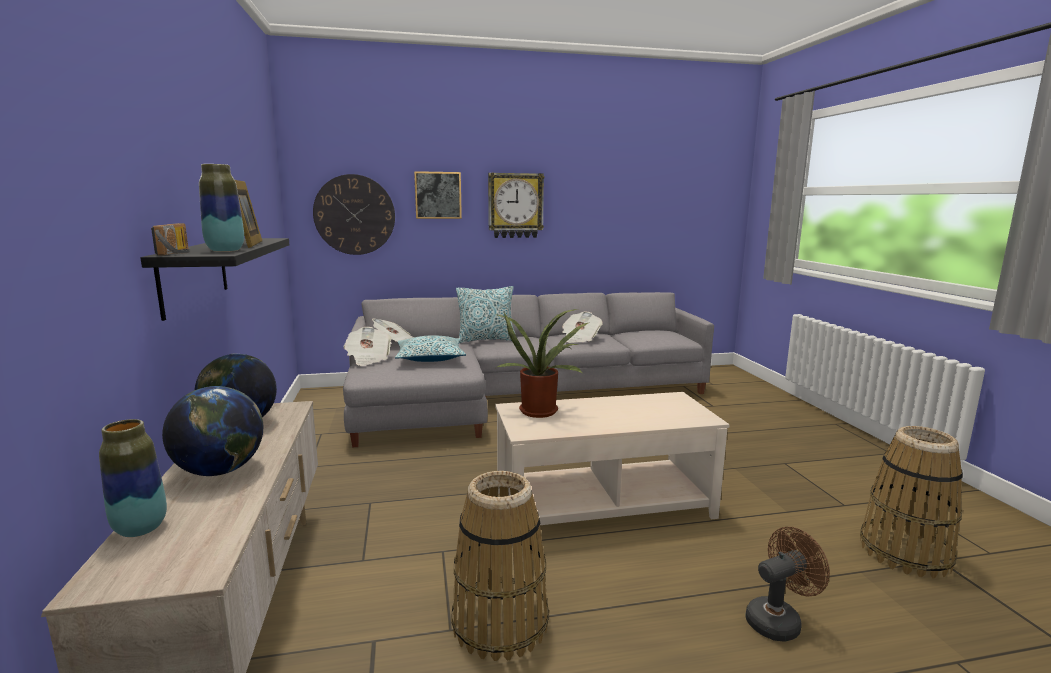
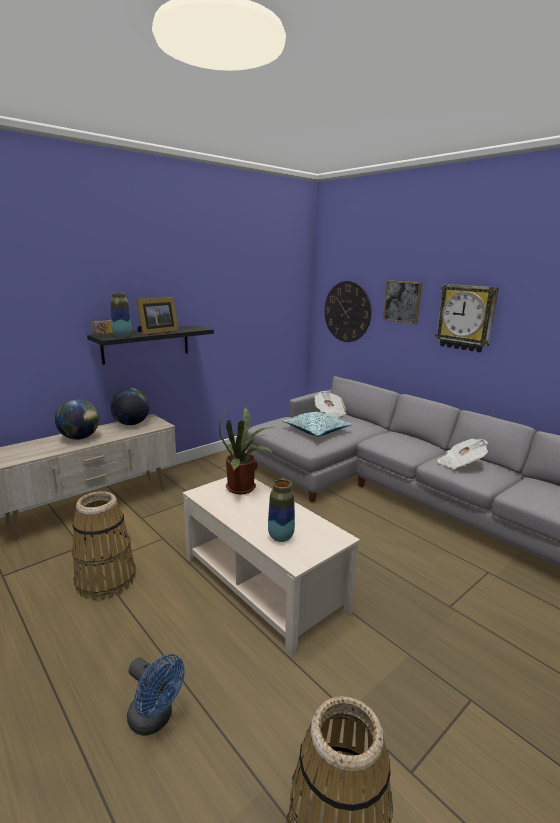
camera: 60 degrees right, 5 degrees up
(140, 529) = (27, 444): vase -> vase (281, 537)
(368, 359) = (289, 417): newspaper -> none
(486, 340) = (390, 434): pillow -> none
(778, 620) = (155, 719): brown fan -> blue fan

